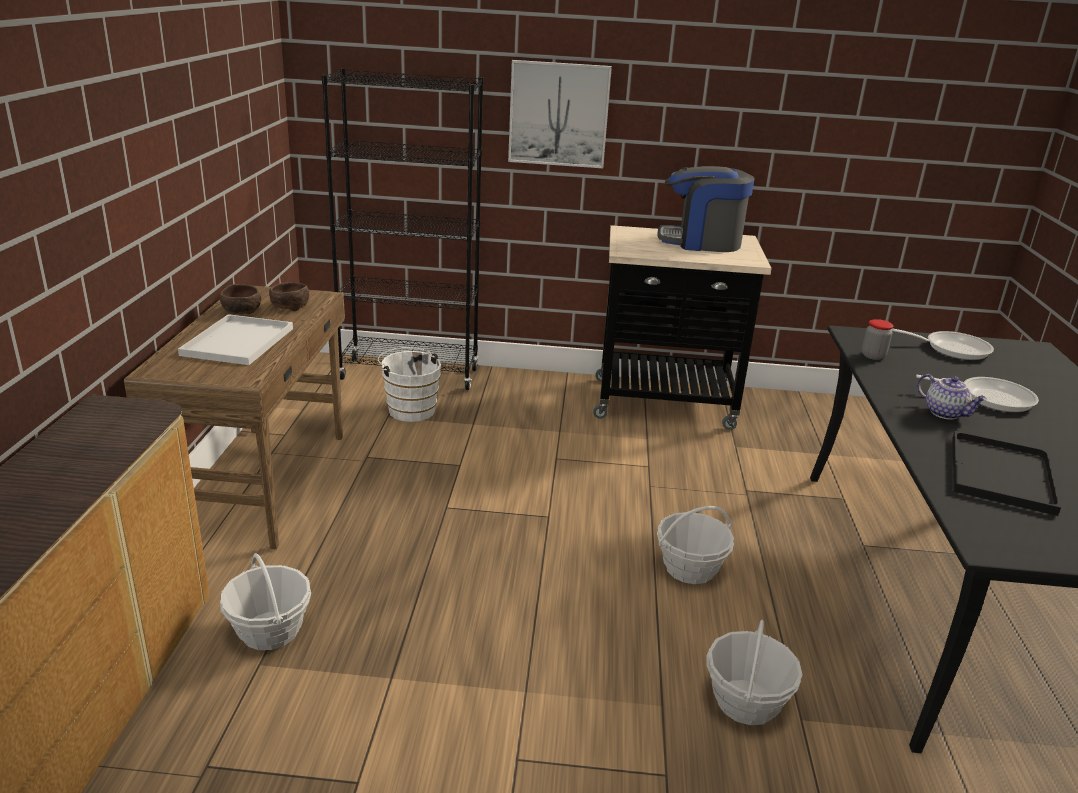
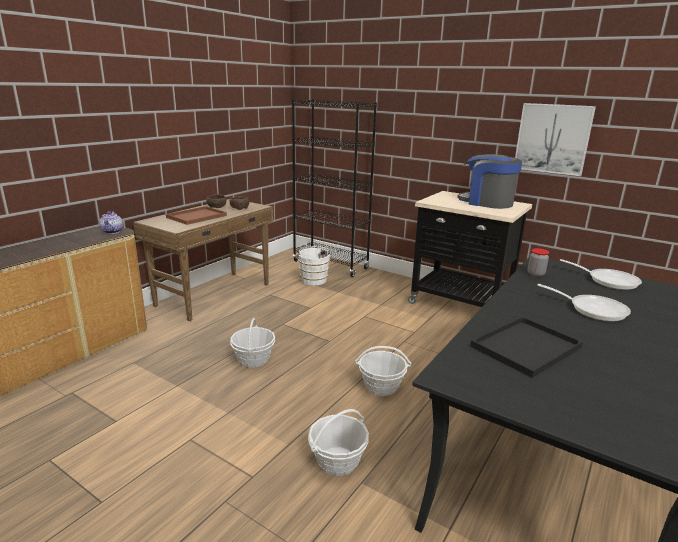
camera: 30 degrees right, 5 degrees down
(238, 342) = (196, 217): white tray -> brown tray
(270, 631) = (151, 351): basket -> basket (253, 359)
(558, 114) = (416, 123): picture -> picture (552, 139)
(945, 413) = (539, 309): teapot -> teapot (113, 231)

